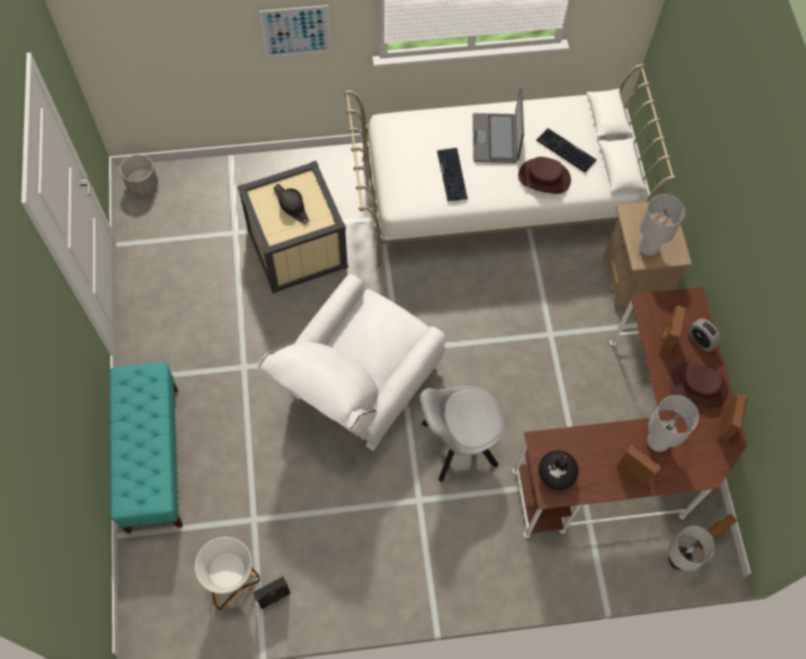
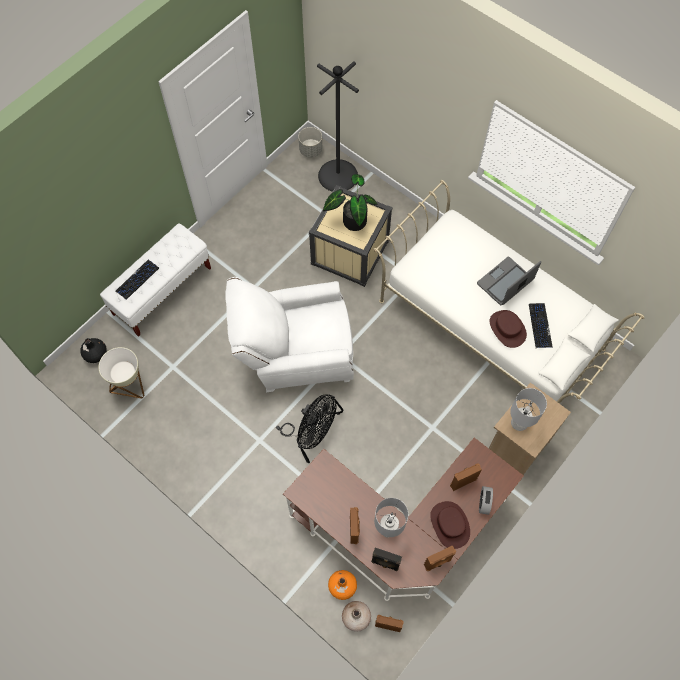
camera: 50 degrees right, 0 degrees up
(153, 458) = (162, 291): turquoise bench -> white bench
(199, 186) = (338, 175): none -> black clothes rack
(274, 598) = (139, 413): black speaker -> black speaker (385, 563)
(291, 206) = (352, 220): black hat -> potted plant
(296, 31) = (431, 118): picture -> none
(452, 175) = (455, 280): keyboard -> keyboard (137, 280)
(457, 444) = (311, 433): grey chair -> black fan
(555, 474) = (312, 486): black vase -> black vase (96, 354)
(638, 547) = (342, 586): none -> orange vase
(678, 559) = (356, 617): grey table lamp -> beige vase

